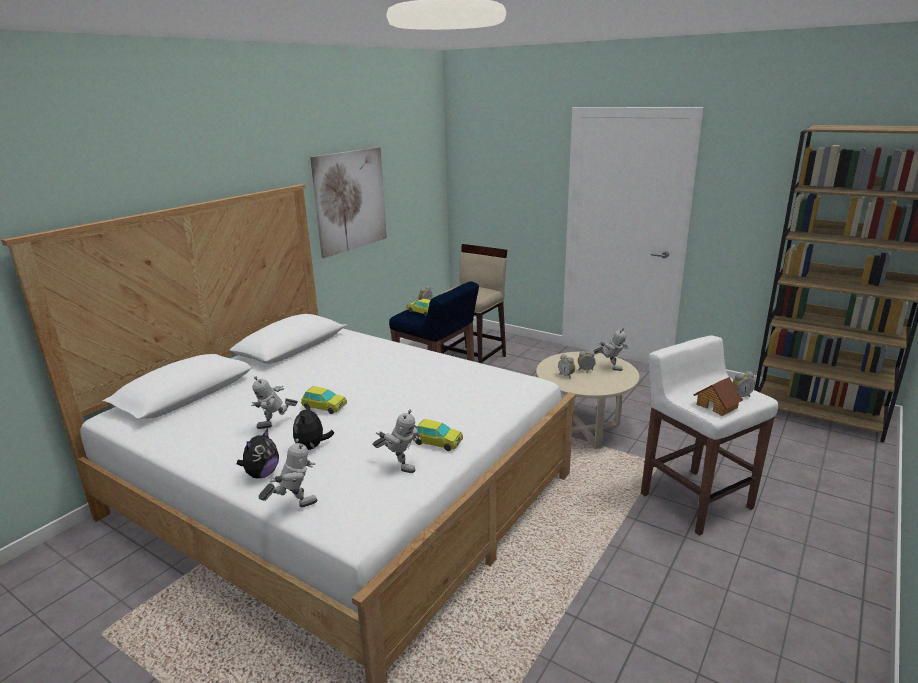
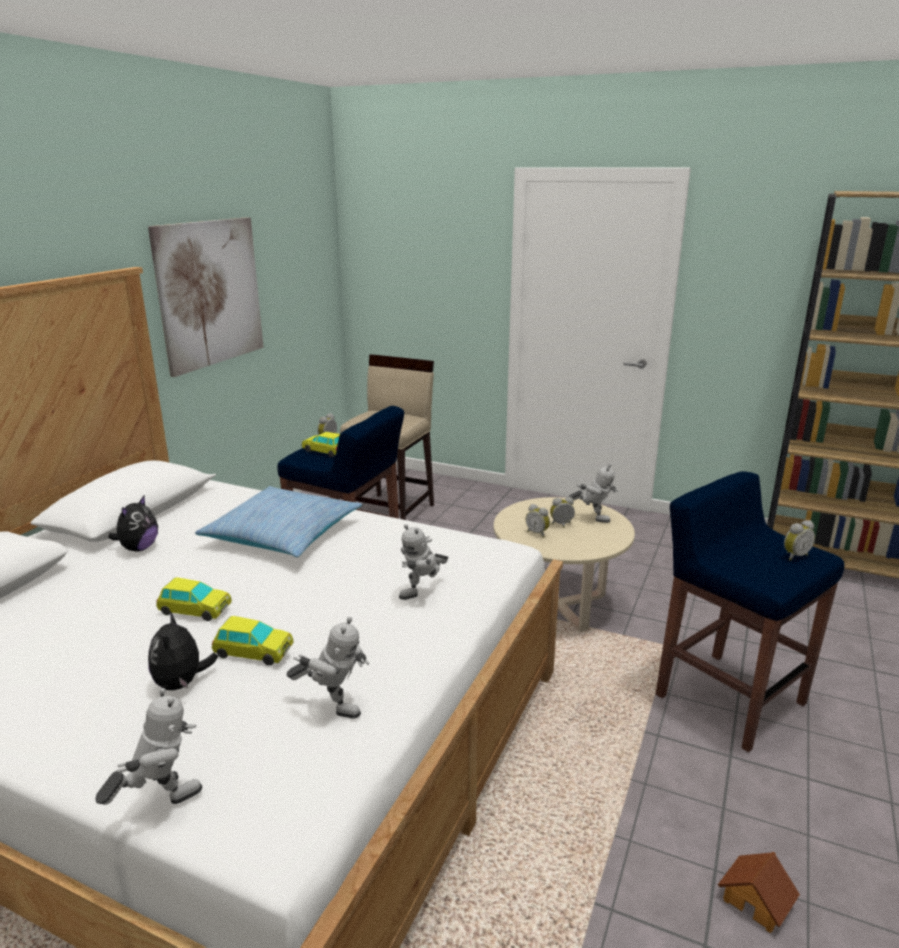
camera: 10 degrees left, 0 degrees up
(262, 474) = (97, 743): plush toy -> plush toy (138, 548)
(276, 425) = (117, 648): toy robot -> toy robot (423, 593)
(386, 365) = (283, 534): none -> pillow
(437, 442) = (386, 658): toy car -> toy car (254, 652)
(694, 500) = (727, 698): white stool -> blue stool
(717, 406) = (771, 571): toy house -> toy house (757, 900)

